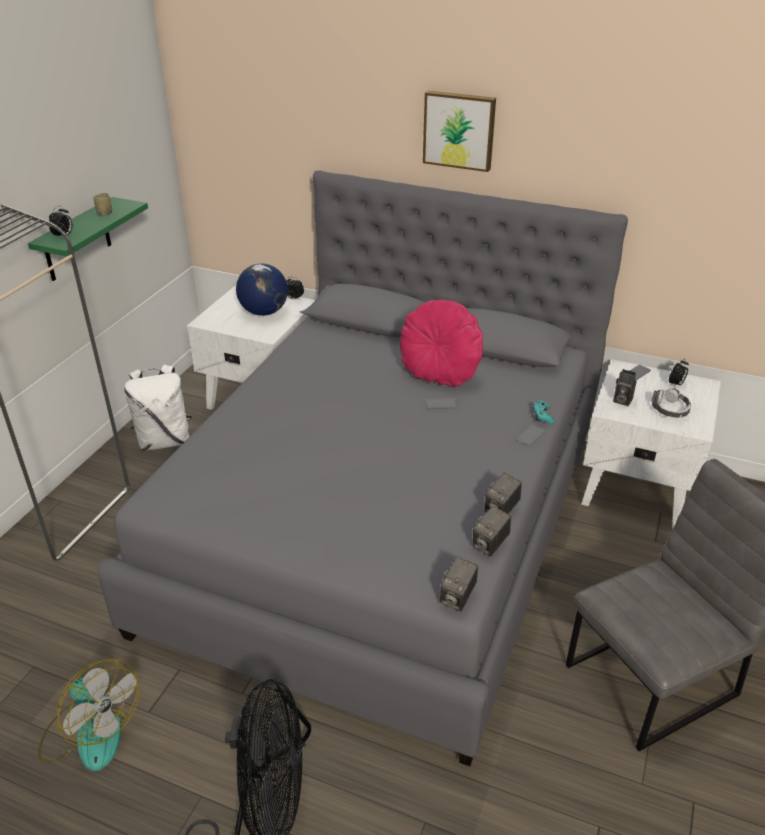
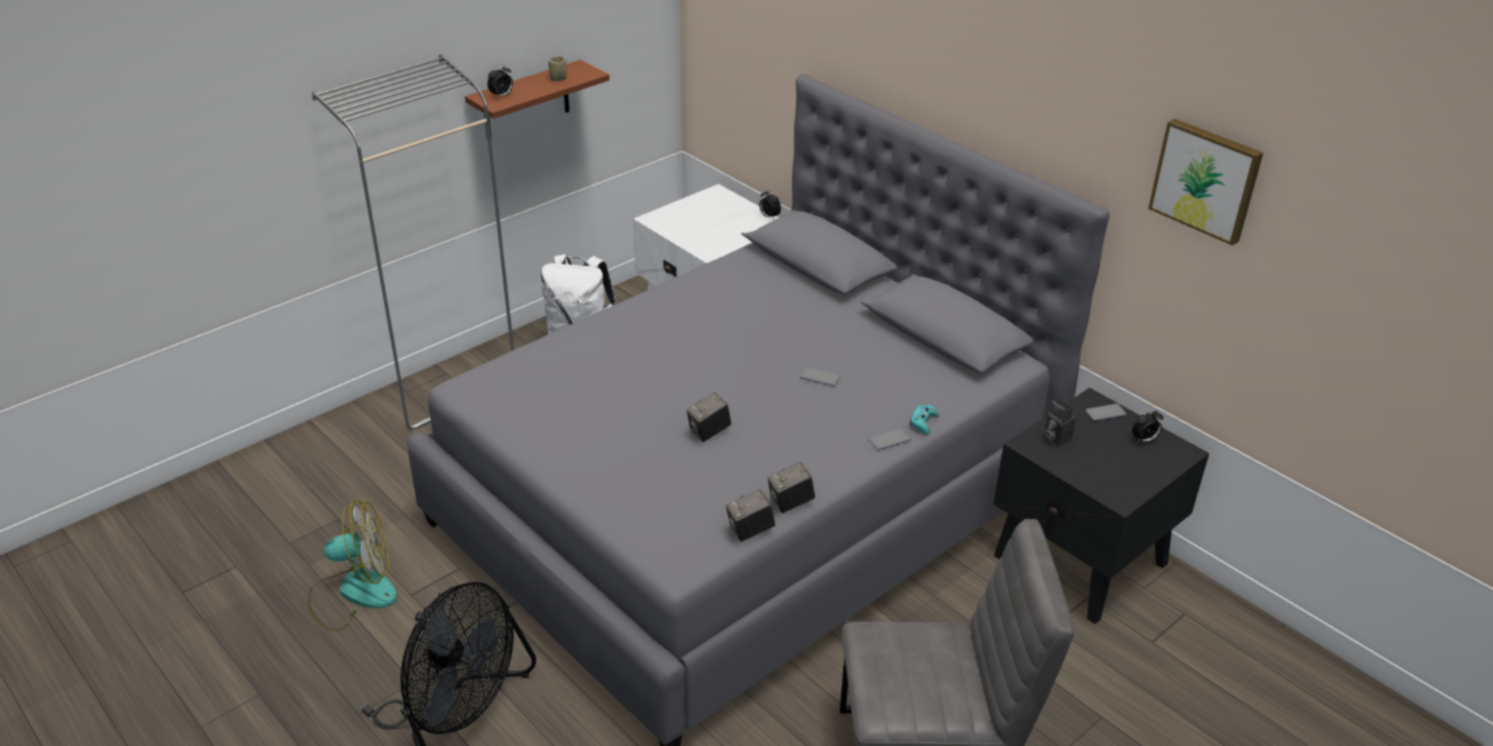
camera: 25 degrees right, 0 degrees up
(77, 240) = (526, 101): green shelf -> brown shelf
(91, 732) = (353, 592): fan -> fan turned 75 degrees counterclockwise
(264, 312) = (724, 224): globe -> none
(439, 376) = (844, 347): pink pillow -> none
(458, 598) = (677, 566): camera -> camera (709, 432)
(459, 130) = (950, 62): picture -> picture (1206, 180)
(638, 487) = (1082, 560): white nightstand -> black nightstand
(669, 409) = (1107, 465): headphones -> none

